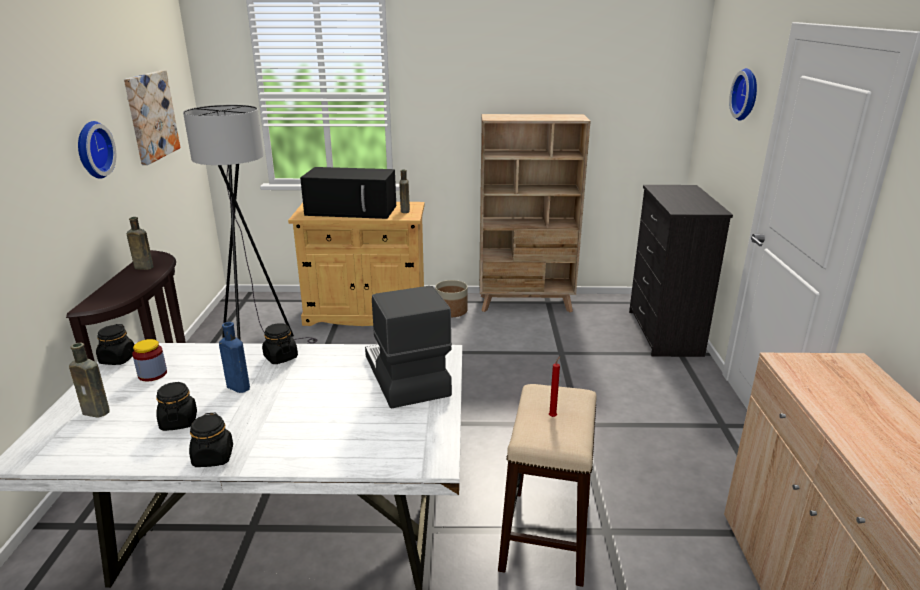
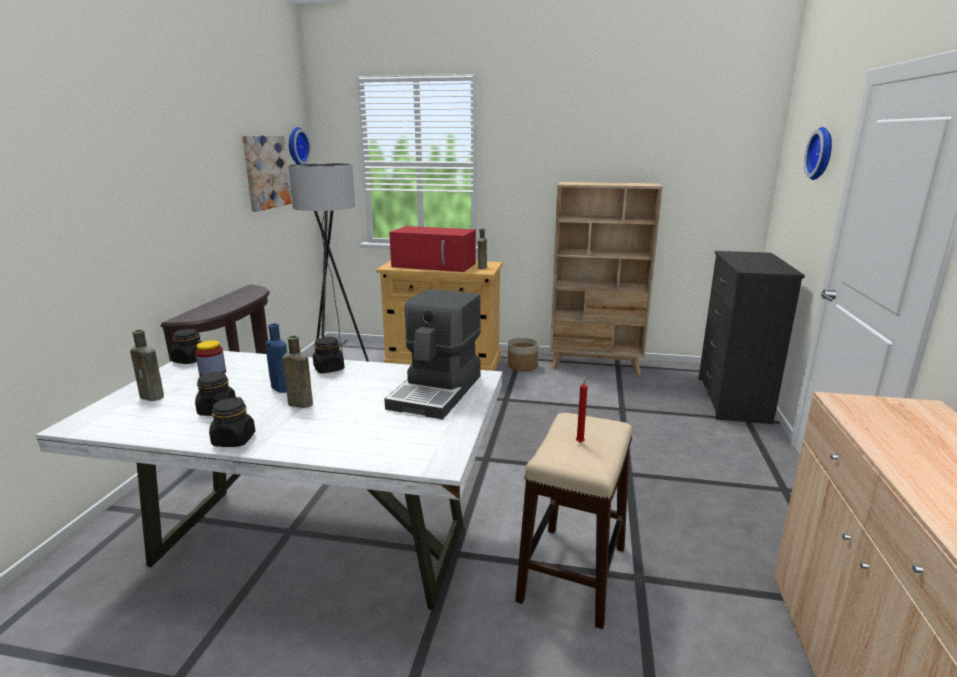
camera: 10 degrees right, 5 degrees down
(92, 150) = (204, 189): wall clock -> wall clock (296, 146)
(142, 267) = (239, 295): brown bottle -> brown bottle (298, 403)
(352, 210) = (435, 265): black microwave -> red microwave
(405, 376) = (437, 392): coffee machine -> coffee machine turned 150 degrees counterclockwise

